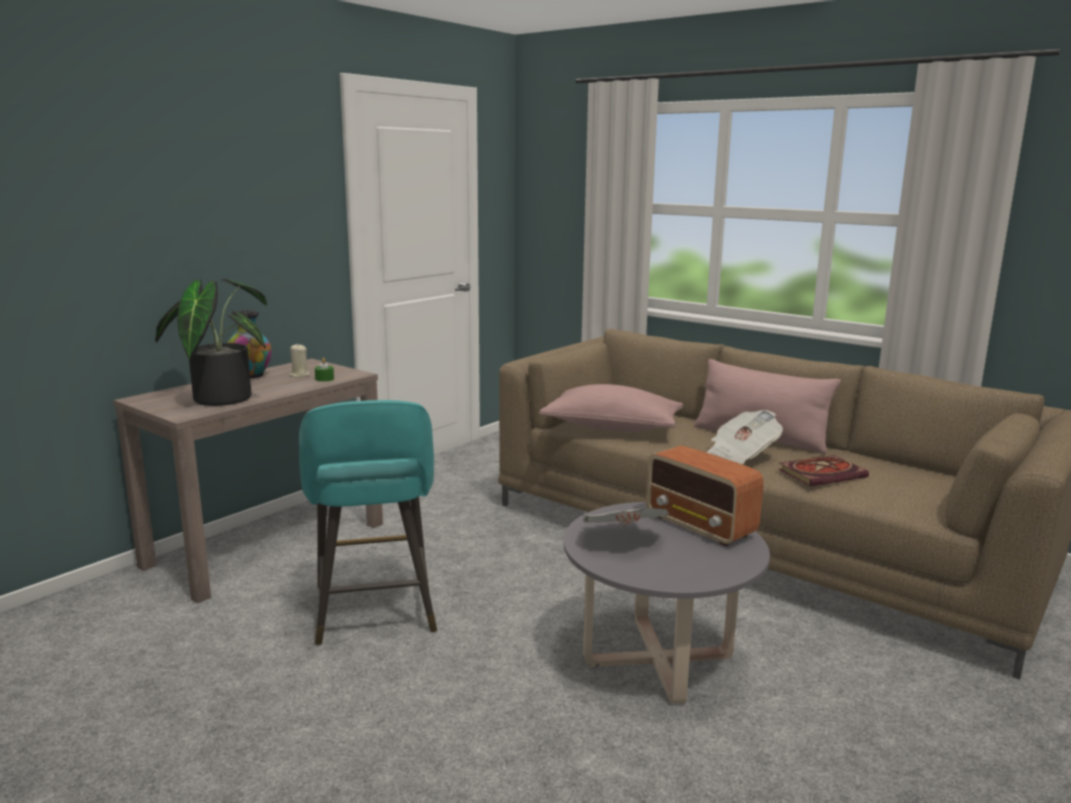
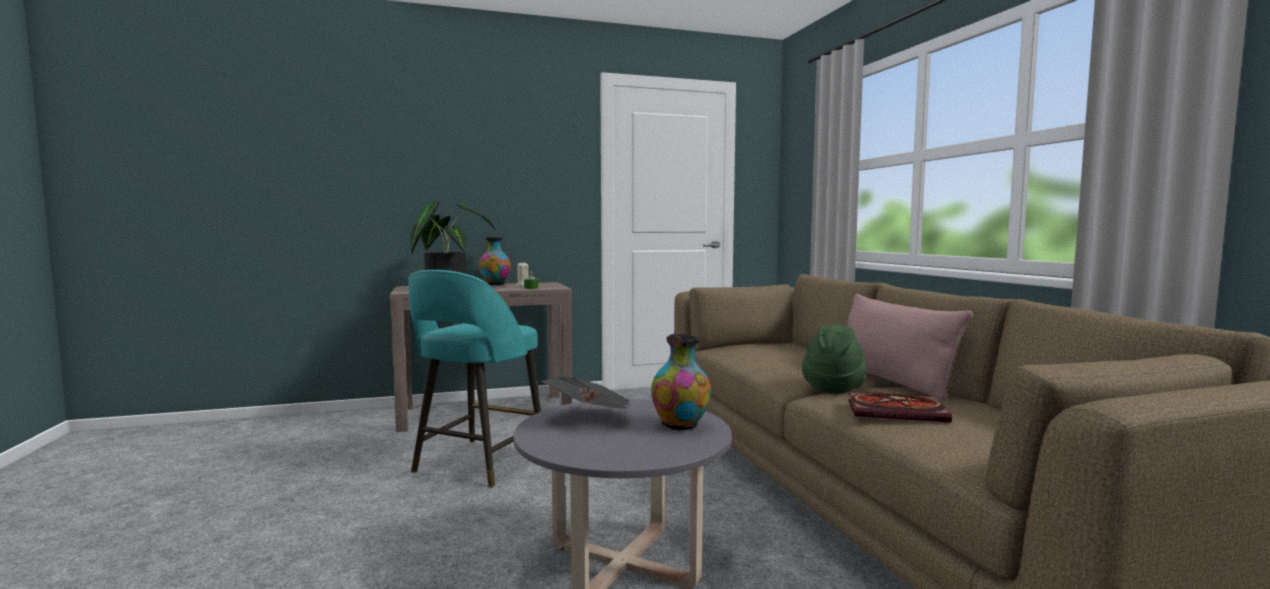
camera: 35 degrees right, 10 degrees down
(611, 428) = (747, 354): pink pillow -> none
(701, 526) = (680, 426): radio -> vase
(739, 456) = (833, 387): newspaper -> green hat

